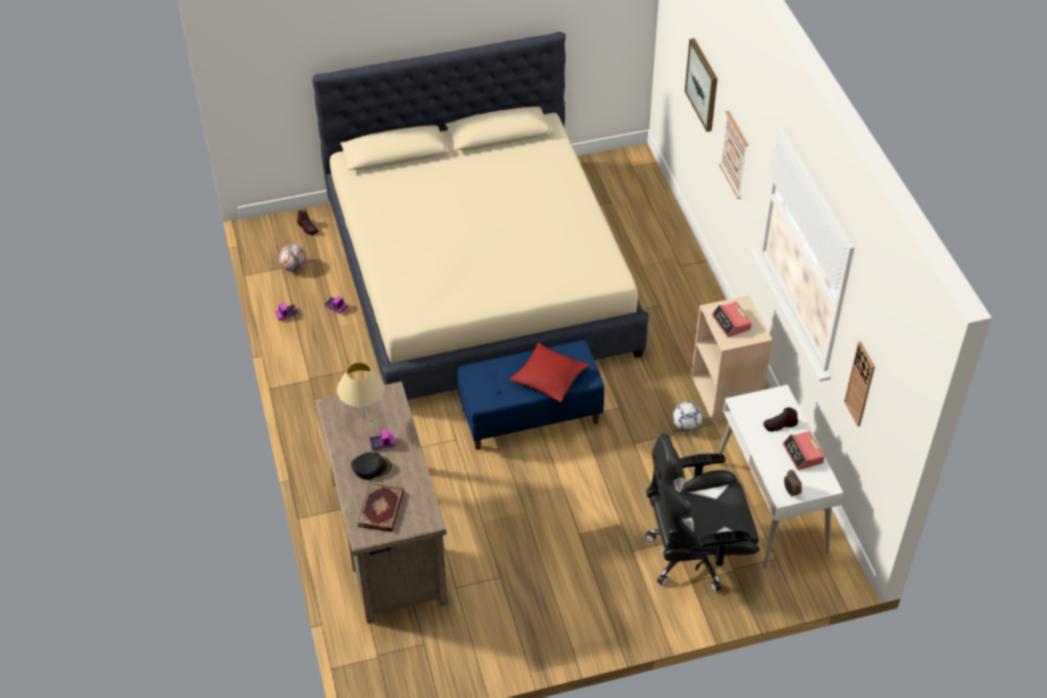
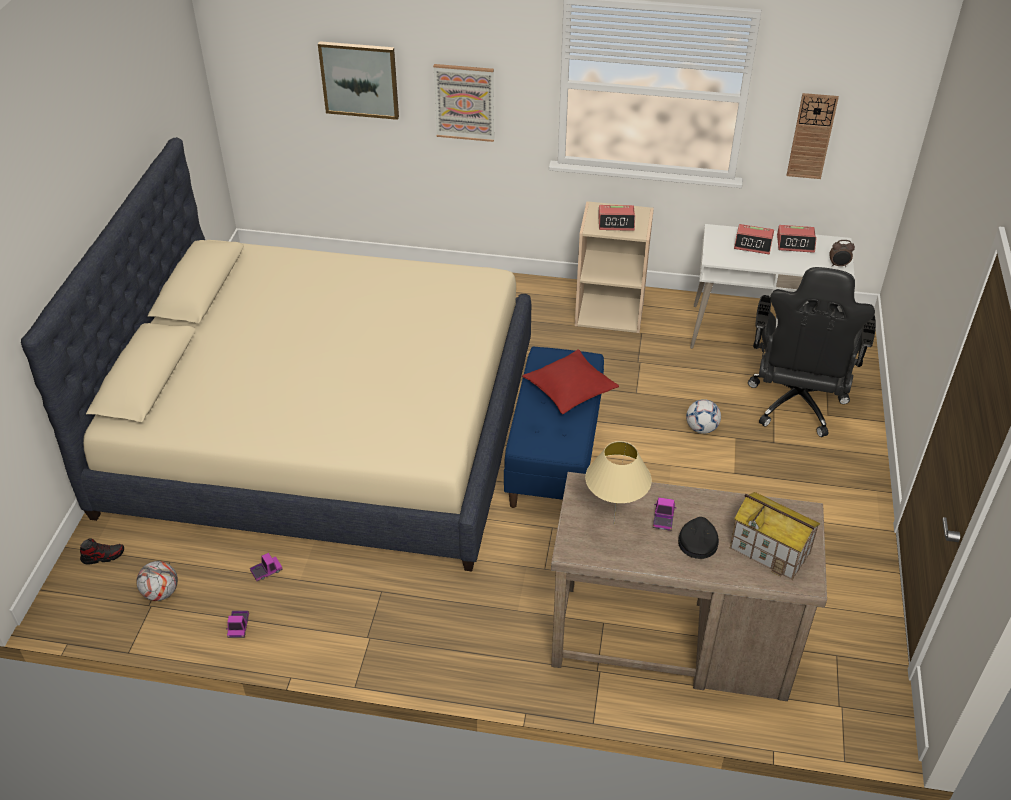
camera: 65 degrees left, 5 degrees down
(382, 509) = (770, 551): book -> toy house
(686, 426) = (634, 351): football -> football (701, 428)
(780, 425) = (753, 244): shoe -> alarm clock

